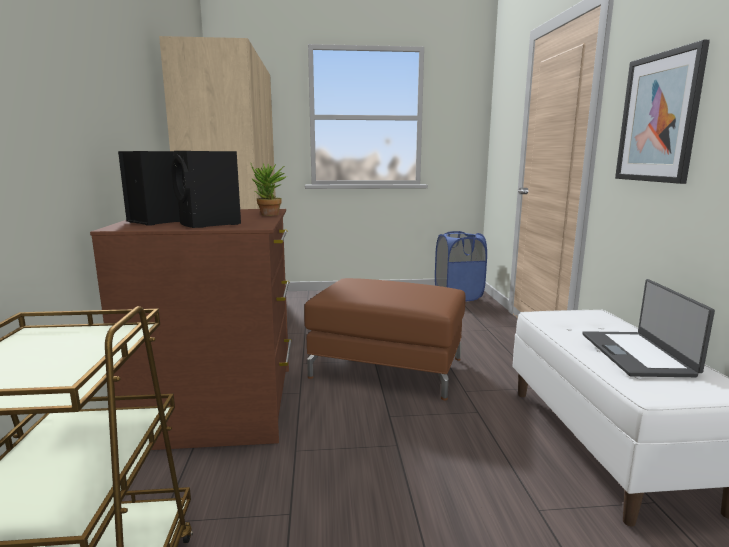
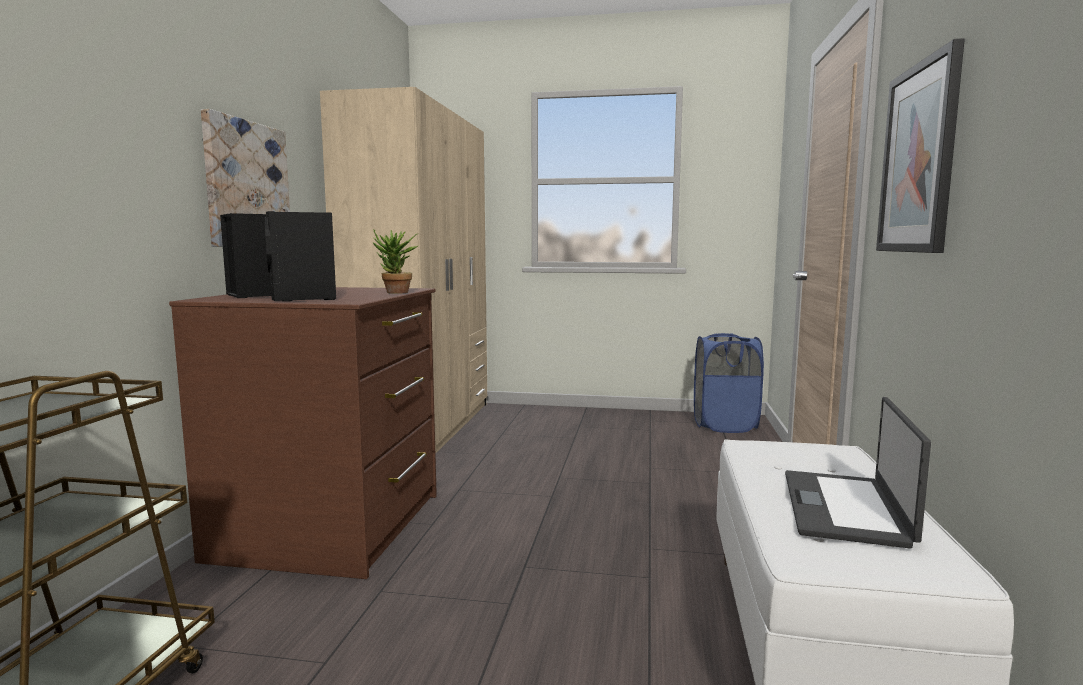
camera: 15 degrees right, 5 degrees down
(121, 121) = (246, 184): none -> picture
(386, 368) = (561, 507): brown ottoman -> none

